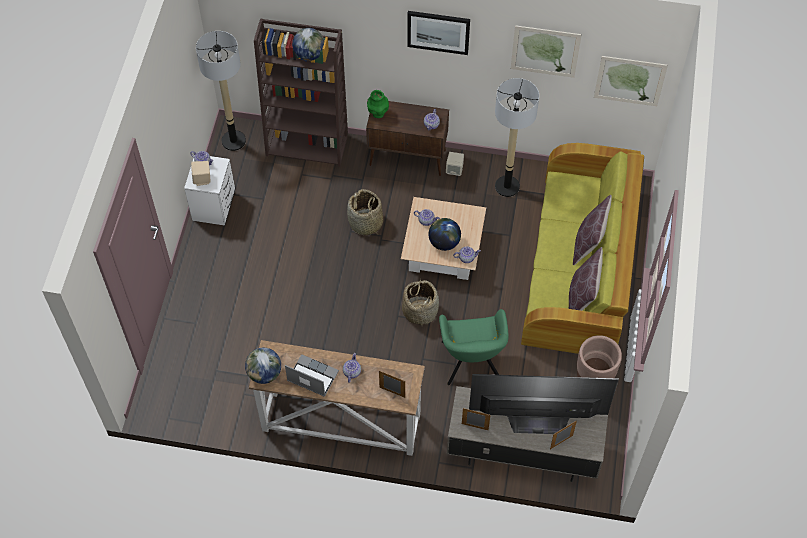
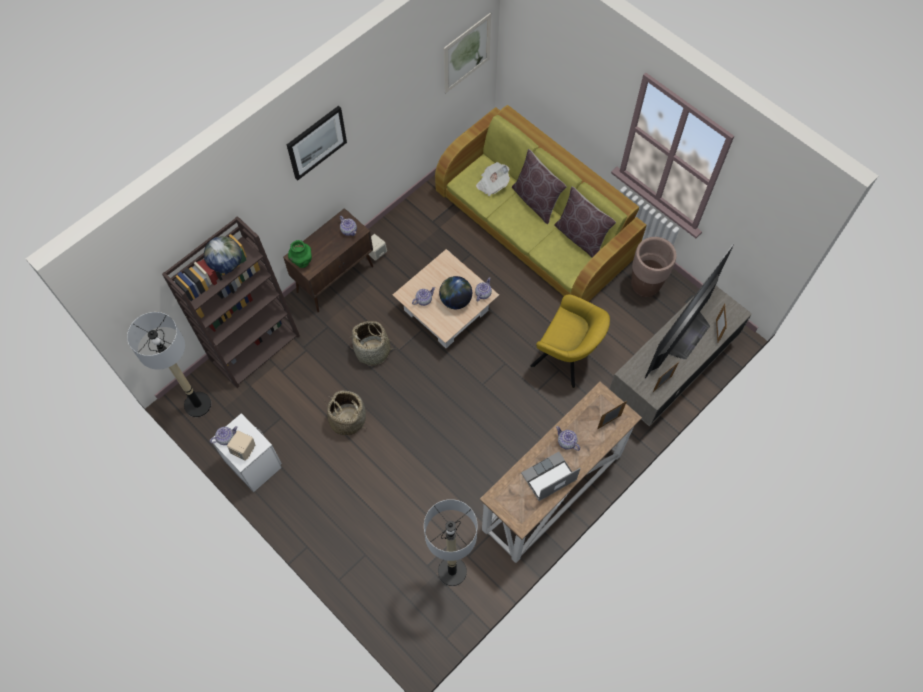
camera: 55 degrees left, 5 degrees up
(264, 374) = (518, 516): globe -> none
(420, 311) = (490, 364): basket -> basket (347, 419)
(471, 364) = (567, 358): green armchair -> yellow armchair
(507, 186) = (423, 226): floor lamp -> floor lamp (452, 571)
(545, 51) = (402, 83): picture -> none
(576, 202) = (492, 184): none -> newspaper

